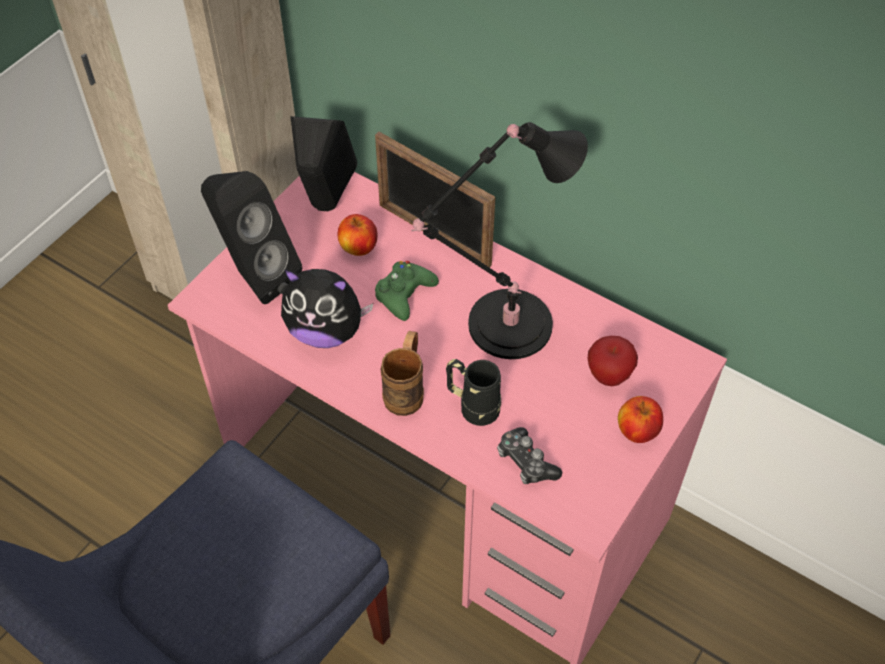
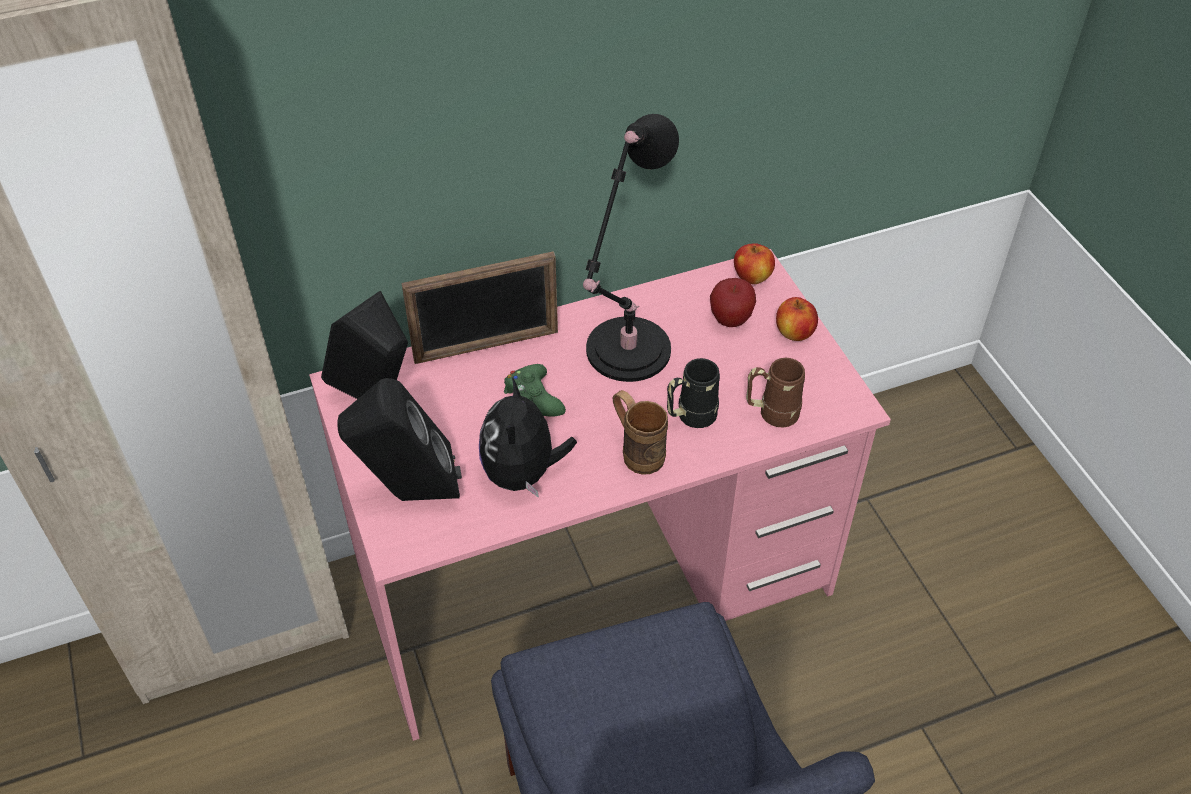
camera: 55 degrees left, 5 degrees down
(326, 331) = (523, 474): plush toy -> plush toy turned 135 degrees clockwise
(358, 248) = (450, 403): apple -> apple (752, 277)
(526, 462) = (771, 413): game controller -> brown mug

